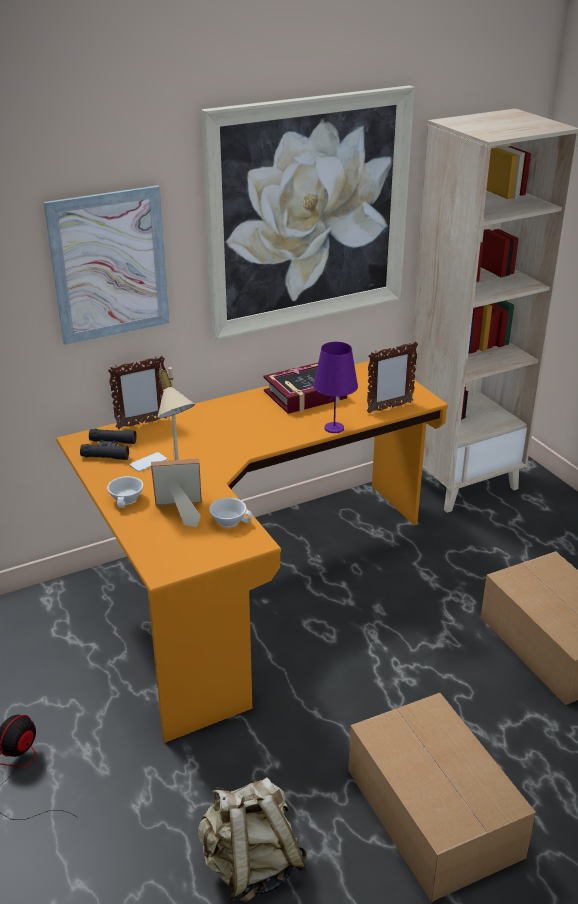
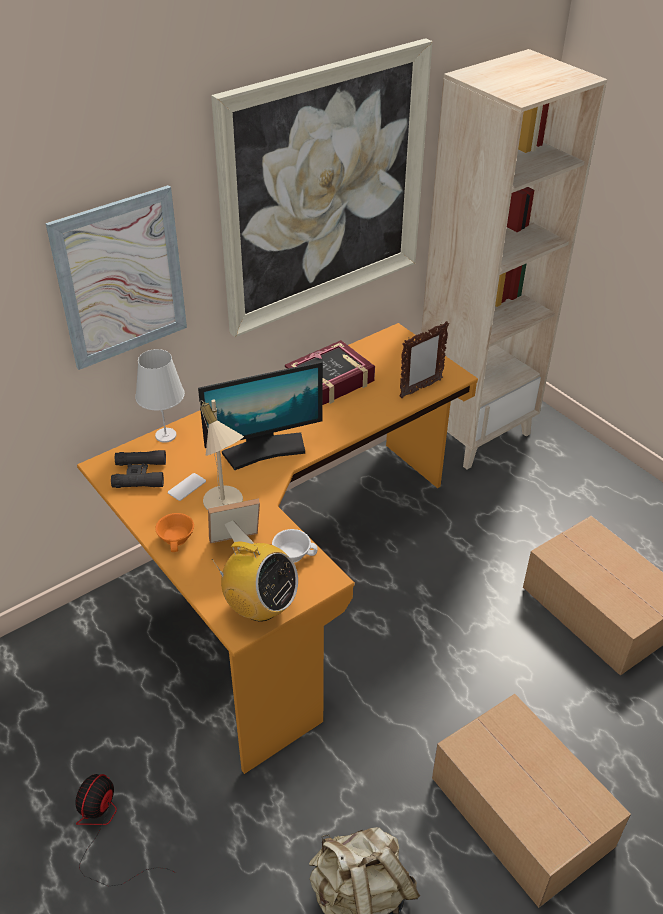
camera: 10 degrees left, 10 degrees up
(127, 499) = (178, 539): white cup -> orange cup
(142, 423) = (166, 435): picture frame -> white table lamp
(186, 557) = (260, 607): none -> radio
(228, 441) = (264, 450): none -> monitor
(334, 428) = (370, 421): purple table lamp -> none

